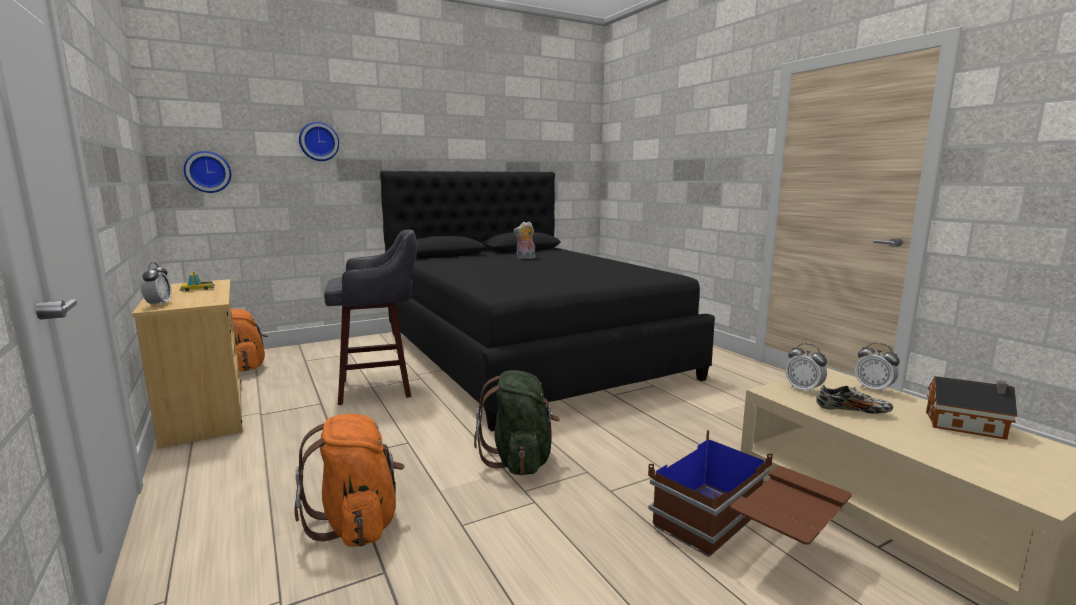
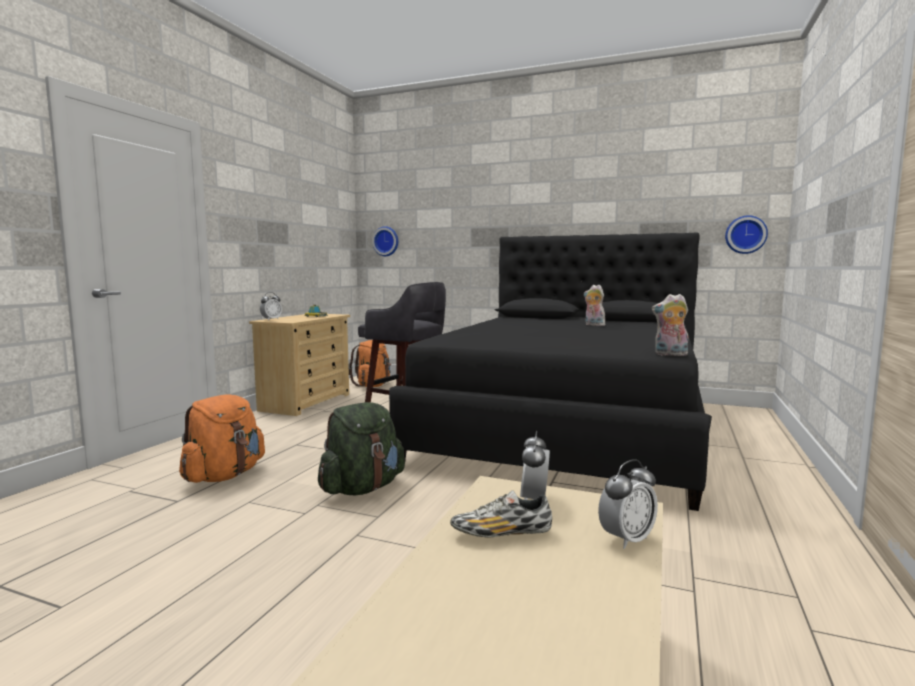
camera: 50 degrees right, 5 degrees down
(318, 141) = (458, 214): wall clock -> wall clock (745, 234)
(678, 276) = (670, 354): none -> plush toy
(742, 538) = (340, 621): brown storage box -> none
(852, 411) = (501, 534): shoe -> shoe turned 105 degrees clockwise
(873, 389) = (626, 539): alarm clock -> alarm clock turned 135 degrees counterclockwise
(968, 426) = (583, 626): toy house -> none

